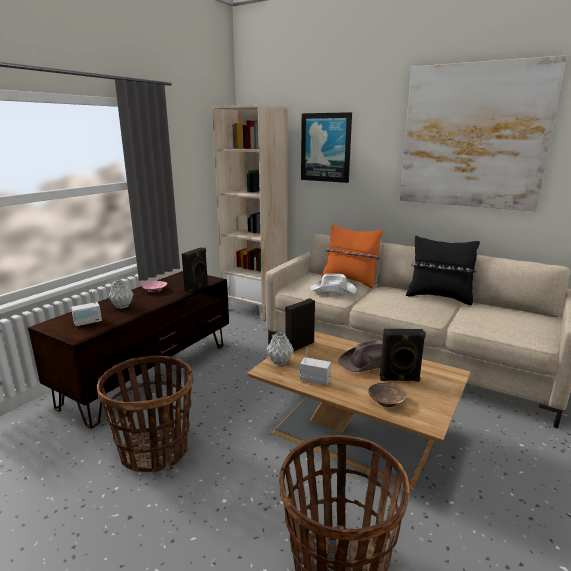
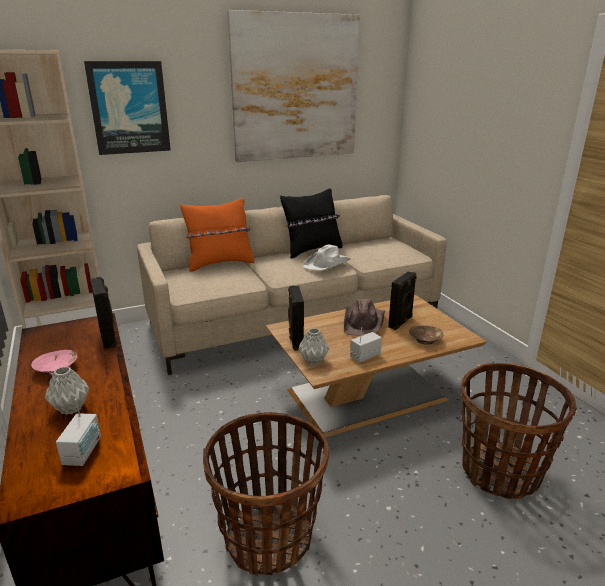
camera: 55 degrees left, 5 degrees up
(333, 290) = (229, 278): white hat -> white hat (327, 264)

